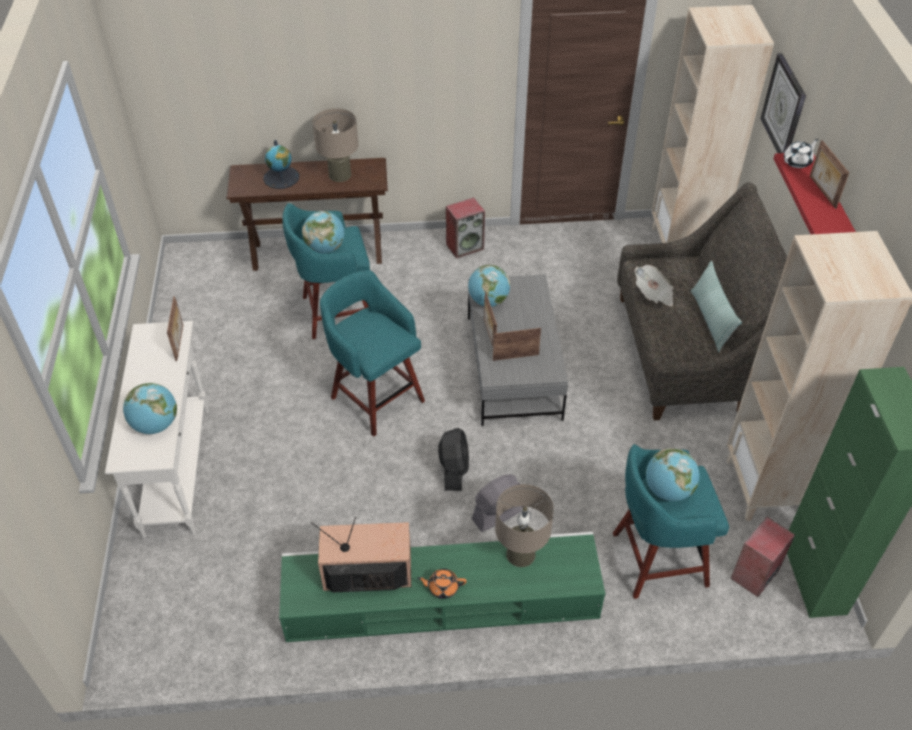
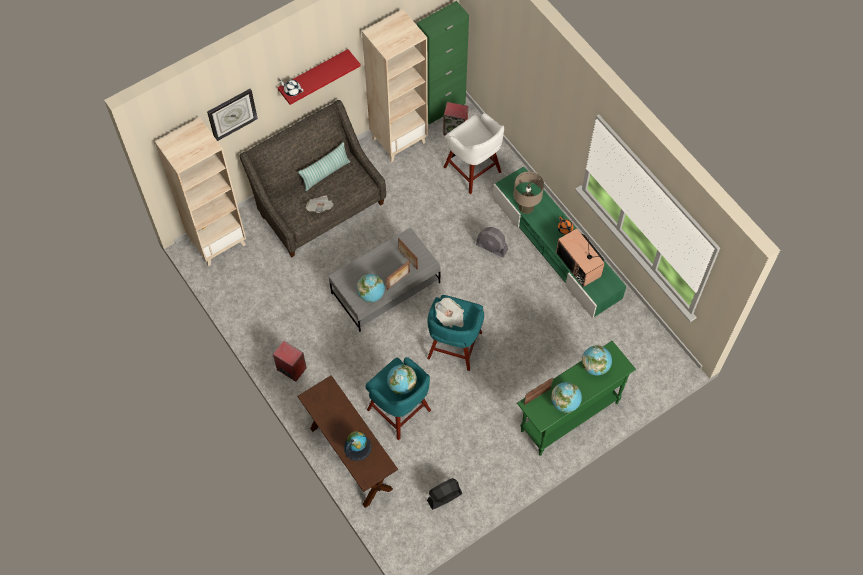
camera: 120 degrees left, 15 degrees up
(178, 470) = (569, 417): white console table -> green console table
(340, 175) = (333, 412): beige table lamp -> none
(377, 328) = (450, 317): none -> newspaper
(454, 469) = (478, 281): black fan -> black fan (444, 497)
(656, 559) = (473, 171): turquoise stool -> white stool
(668, 490) = (473, 141): globe -> globe (565, 403)
(821, 192) = (314, 73): picture frame -> none

